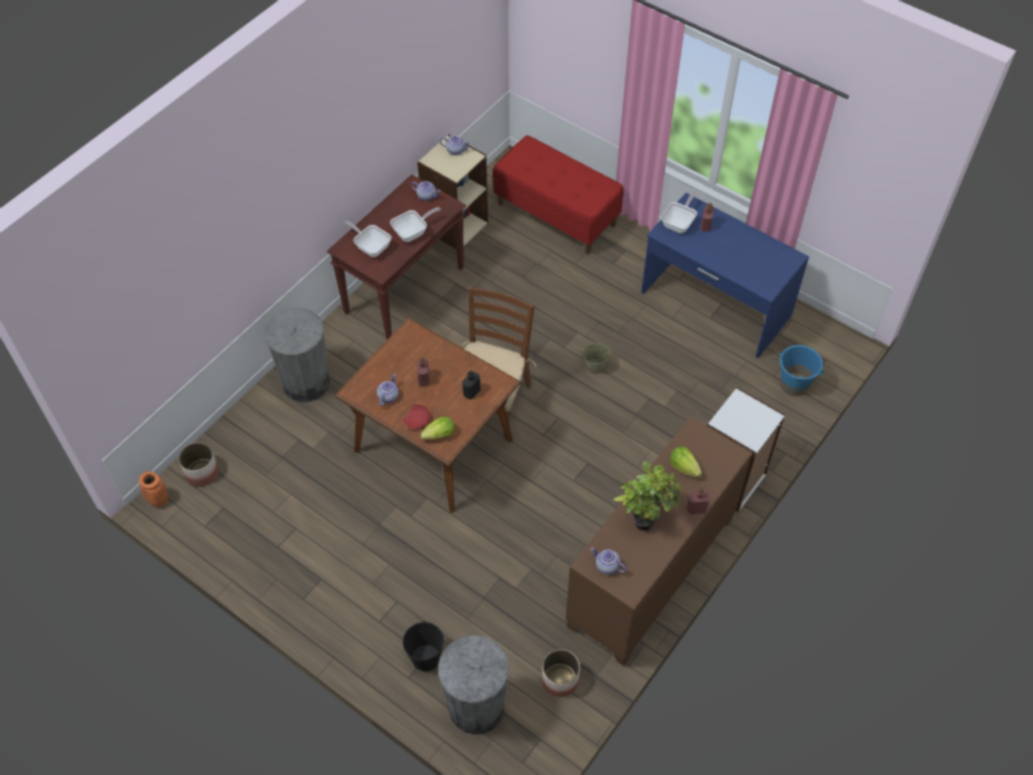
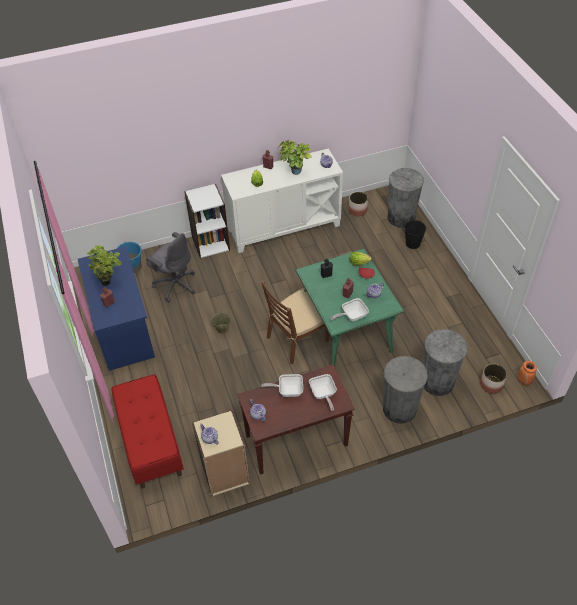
camera: 145 degrees left, 5 degrees down
(275, 440) = (437, 382): none -> grey trash can
(433, 445) = (346, 332): brown dining table -> green dining table
(652, 573) = (283, 227): brown cabinet -> white cabinet
(679, 223) = (121, 313): frying pan -> frying pan (351, 316)
(713, 391) = (175, 284): none -> grey office chair
(735, 248) = (109, 282): none -> potted plant

